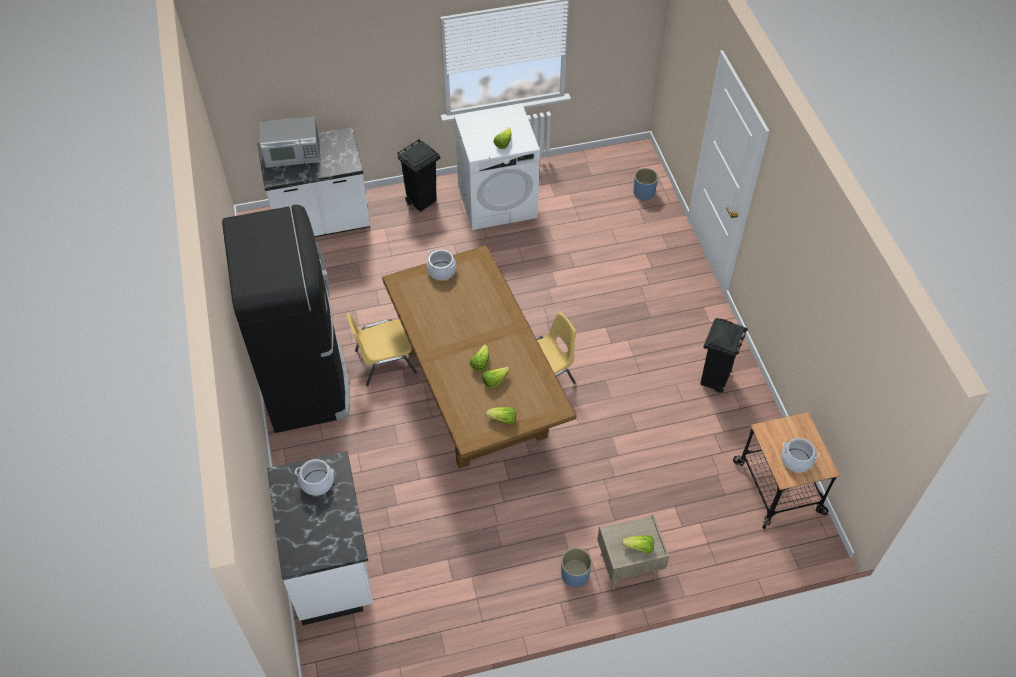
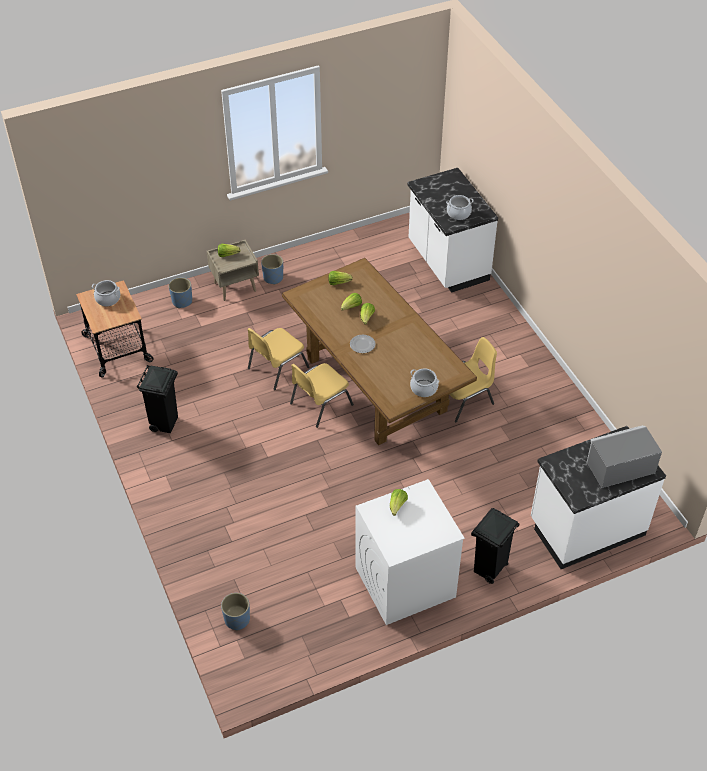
camera: 170 degrees right, 5 degrees down
(306, 380) = (524, 375): black fridge -> none
(493, 330) = (362, 344): none -> plate
(585, 431) = (277, 368): none -> yellow chair
(700, 552) = (182, 301): none -> blue planter

